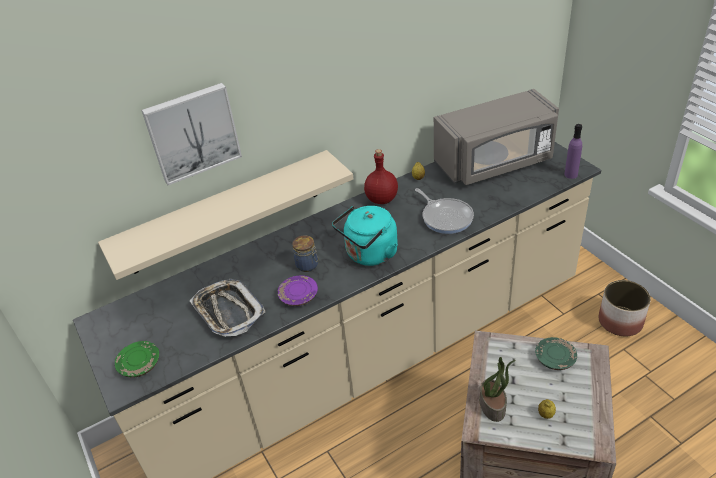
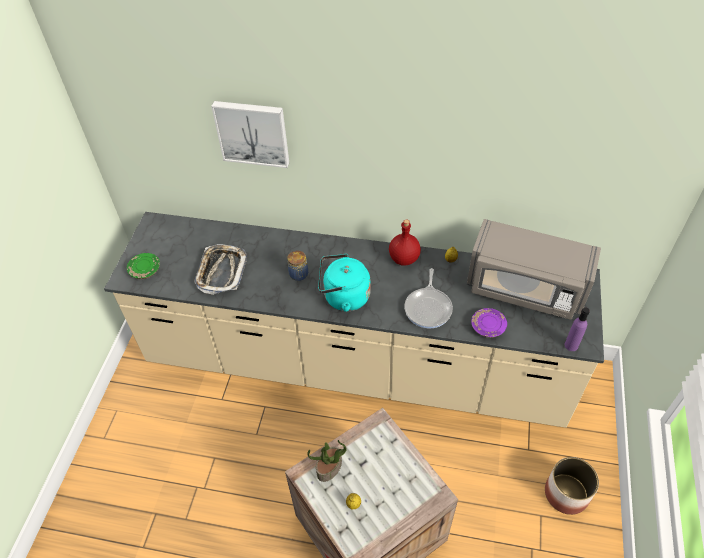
camera: 40 degrees right, 10 degrees up
(224, 212) = (271, 199): beige shelf -> none
(298, 296) = (268, 293): purple plate -> purple plate (487, 327)
(554, 358) = (408, 474): green plate -> none

